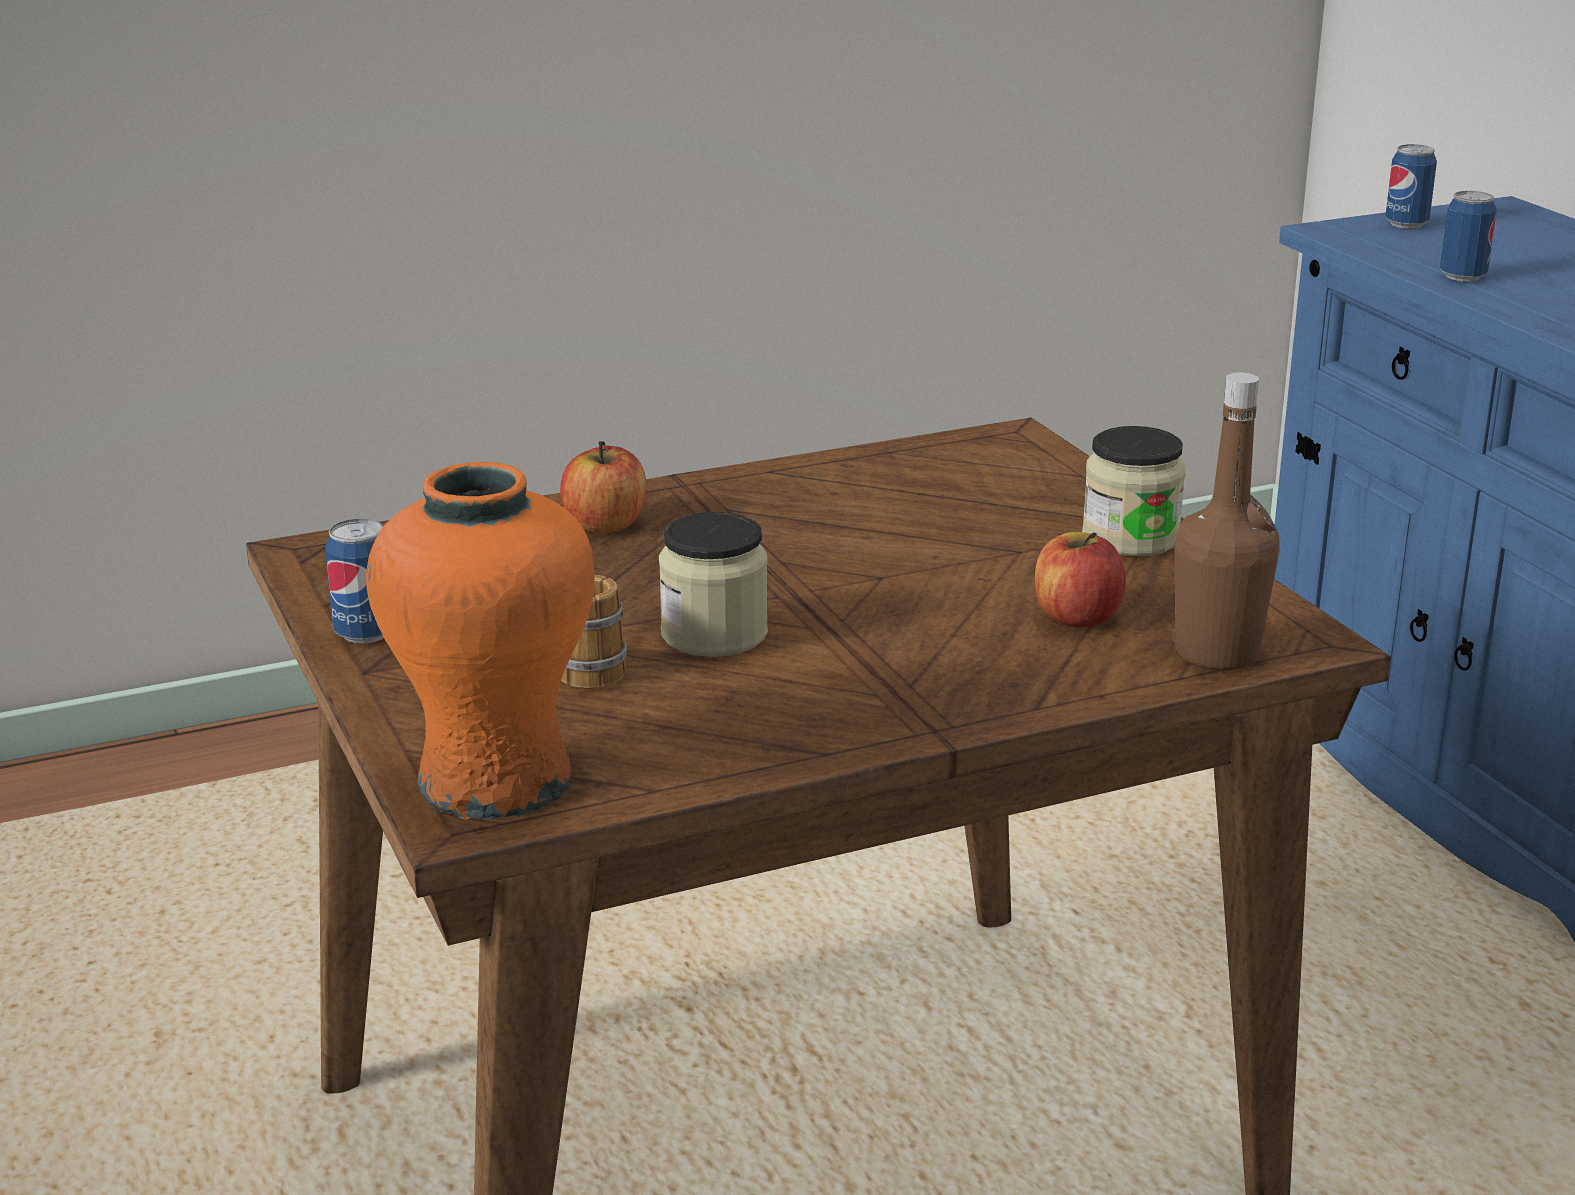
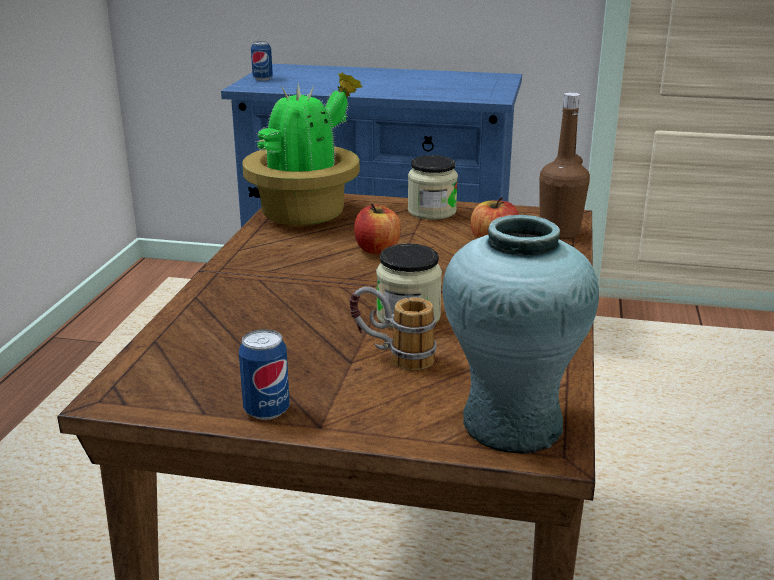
camera: 55 degrees left, 0 degrees up
(493, 780) = (511, 425): orange vase -> turquoise vase
(605, 525) = (234, 303): apple -> apple (377, 250)
(967, 463) = (306, 213): none -> potted plant
(1462, 277) = (329, 89): can -> none

